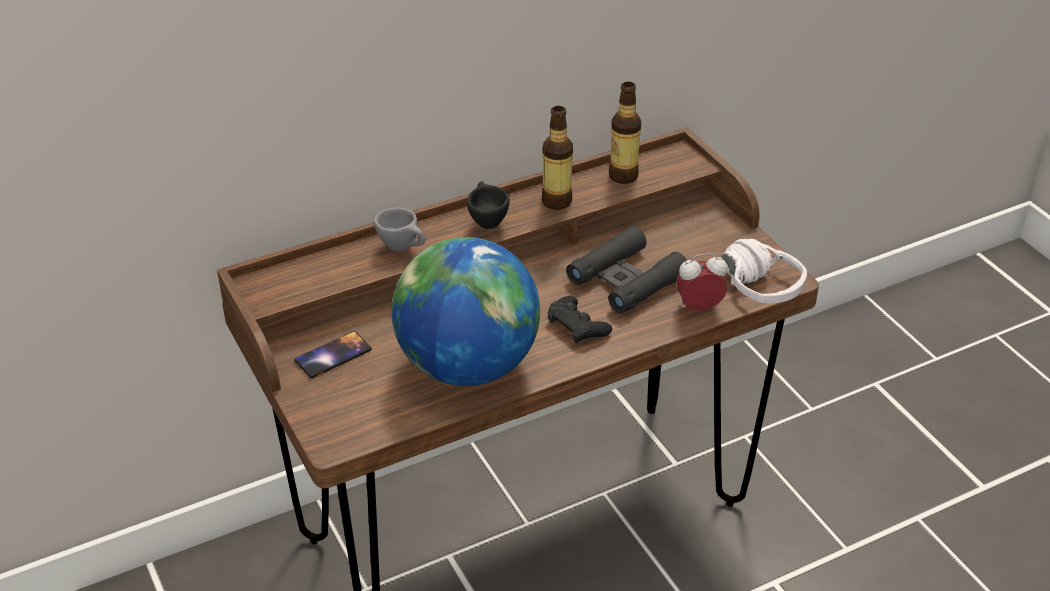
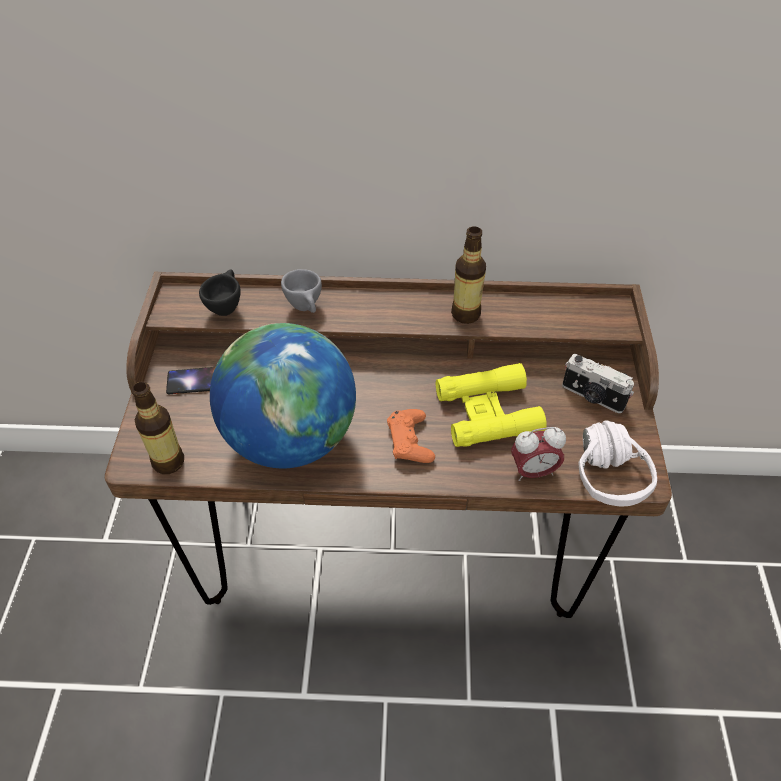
camera: 30 degrees right, 10 degrees up
(486, 221) = (392, 309): black cup -> black cup (226, 306)
(577, 326) = (410, 441): black game controller -> orange game controller
(623, 176) = (544, 311): bottle -> bottle (168, 462)
(626, 279) = (487, 413): black binoculars -> yellow binoculars
(699, 307) = (533, 471): alarm clock -> alarm clock turned 150 degrees clockwise
(704, 235) = (592, 397): none -> camera

